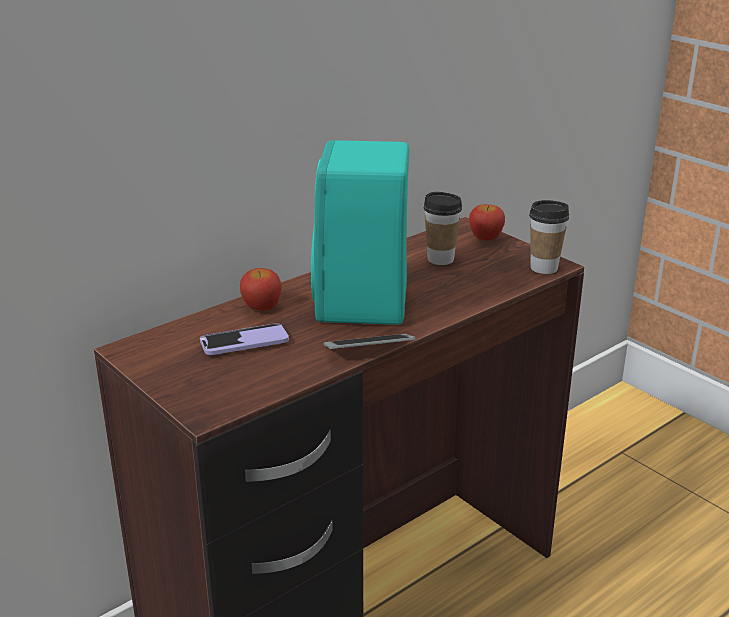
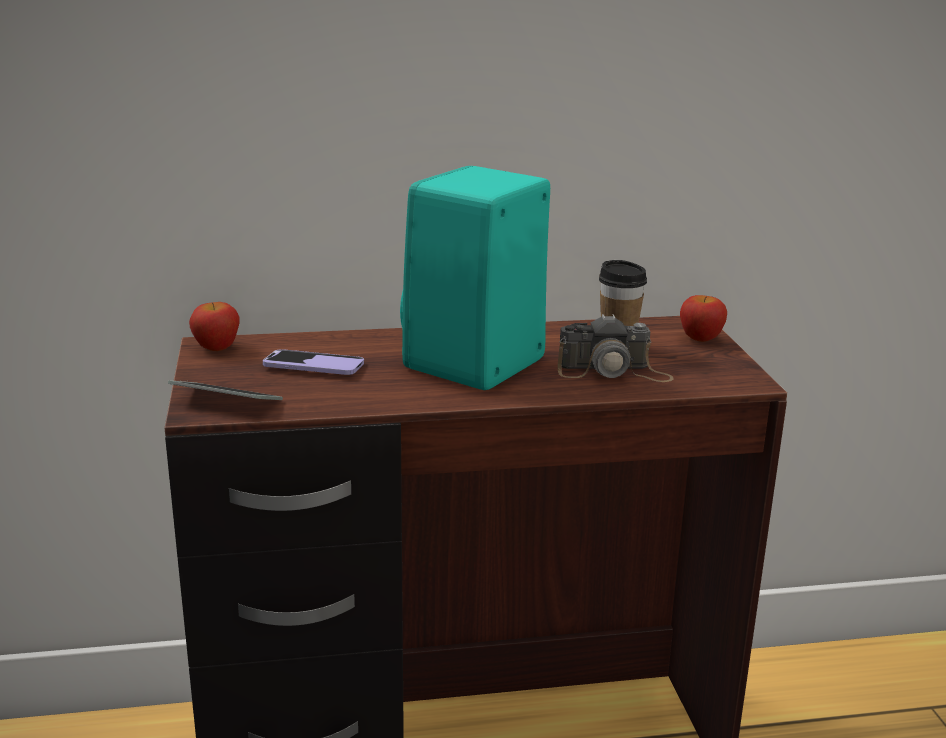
camera: 30 degrees right, 5 degrees down
(261, 307) = (371, 342): apple -> apple (216, 347)
(368, 350) = (421, 404): phone -> phone (226, 401)
(463, 281) = (613, 371): none -> camera
(544, 268) = (730, 381): cup -> none

